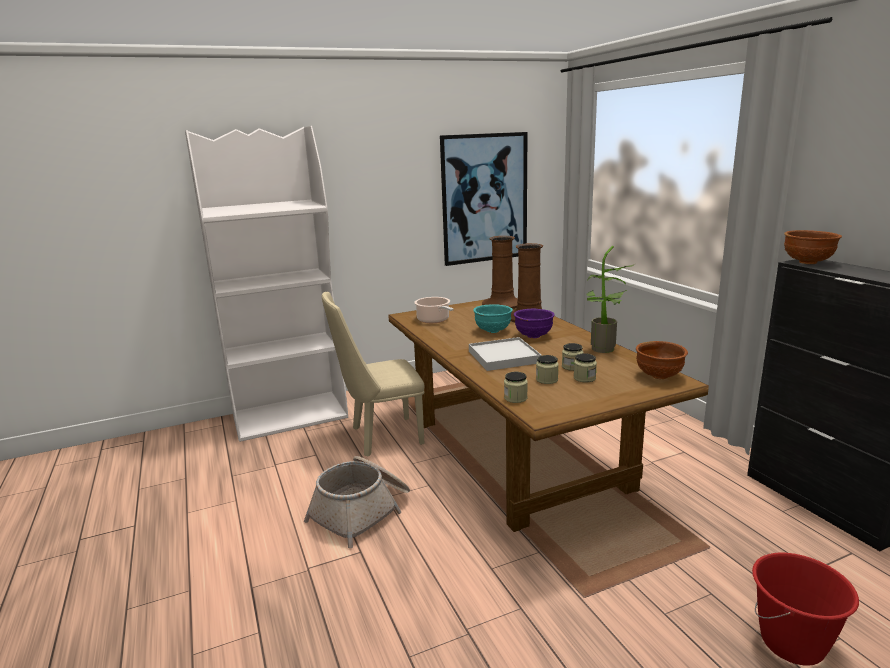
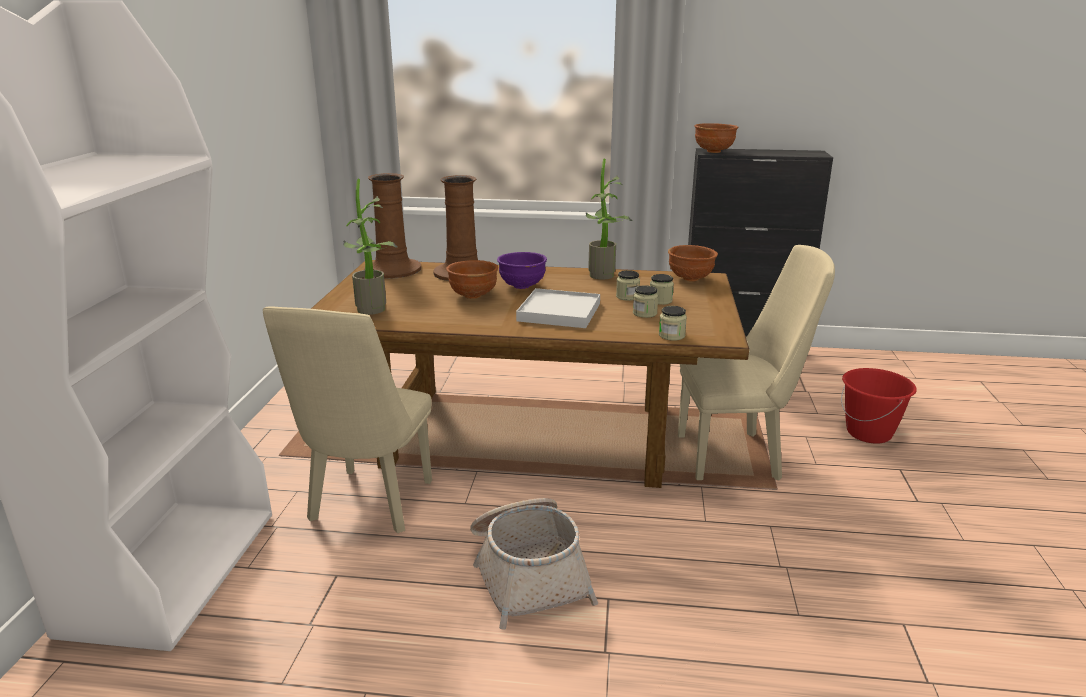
camera: 60 degrees left, 5 degrees up
(434, 320) = (375, 310): cooking pot -> potted plant
(485, 198) = (263, 127): picture -> none
(493, 331) = (473, 296): turquoise bowl -> brown bowl
(612, 558) = (737, 456): none -> beige chair

